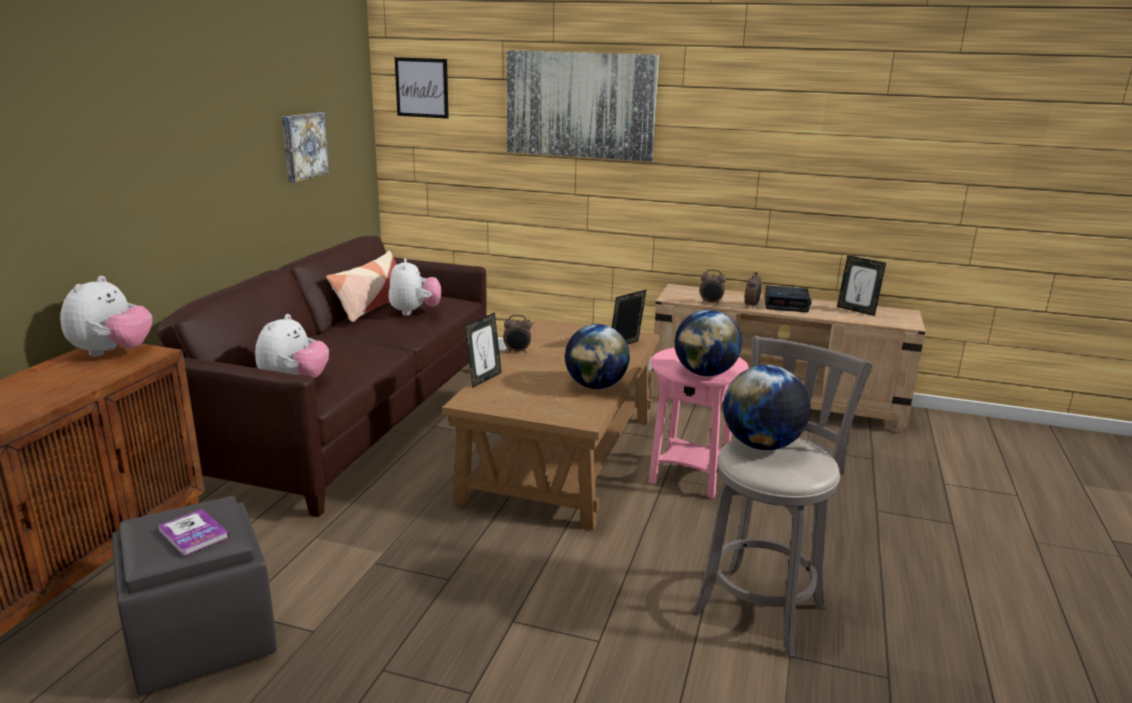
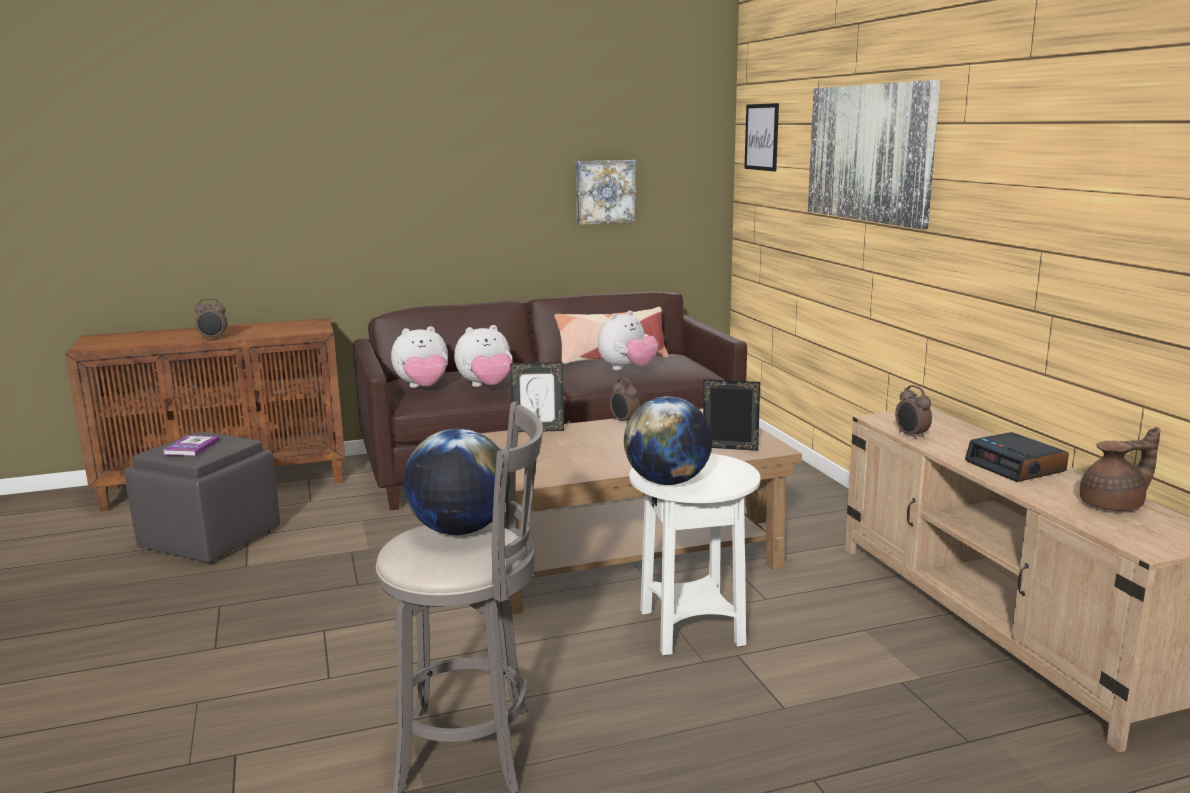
camera: 55 degrees right, 5 degrees down
(112, 352) = (305, 325): plush toy -> plush toy (486, 386)
(596, 386) = (599, 466): globe -> none
(689, 477) = (692, 629): pink side table -> white side table
(751, 306) = (957, 453): alarm clock -> alarm clock (213, 338)
(857, 310) = (1114, 506): picture frame -> brown teapot

